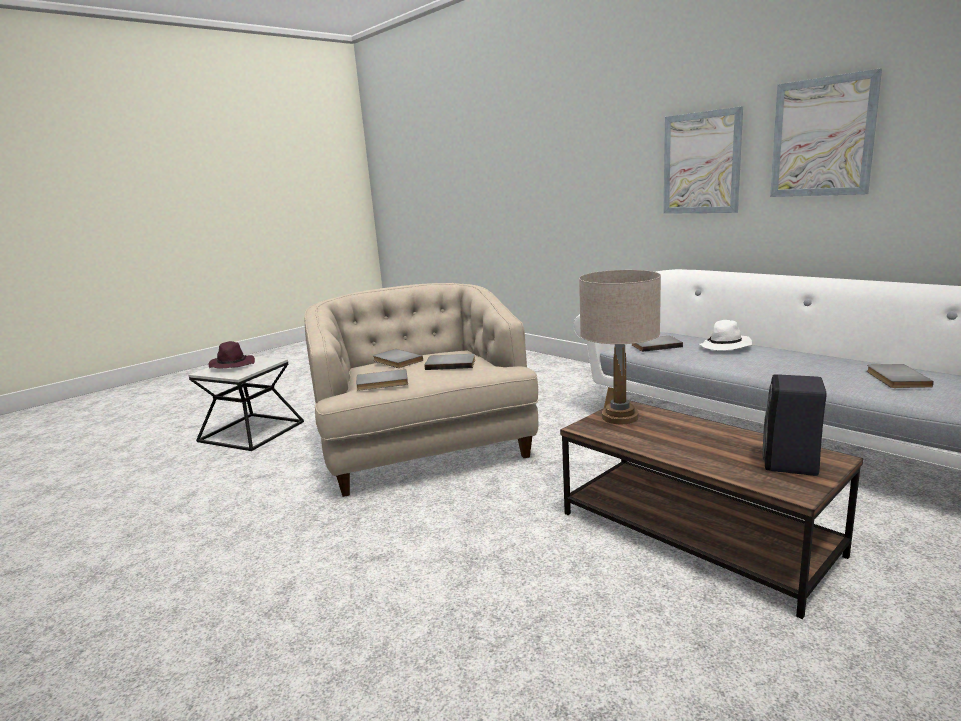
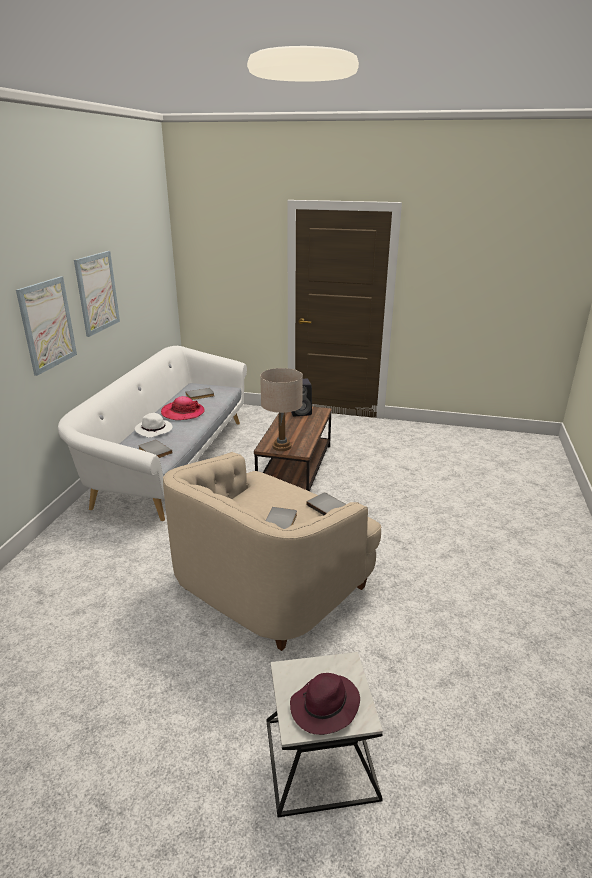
camera: 125 degrees left, 10 degrees up
(451, 364) = (272, 495): grey book -> none
(794, 362) = (183, 412): none -> hat

